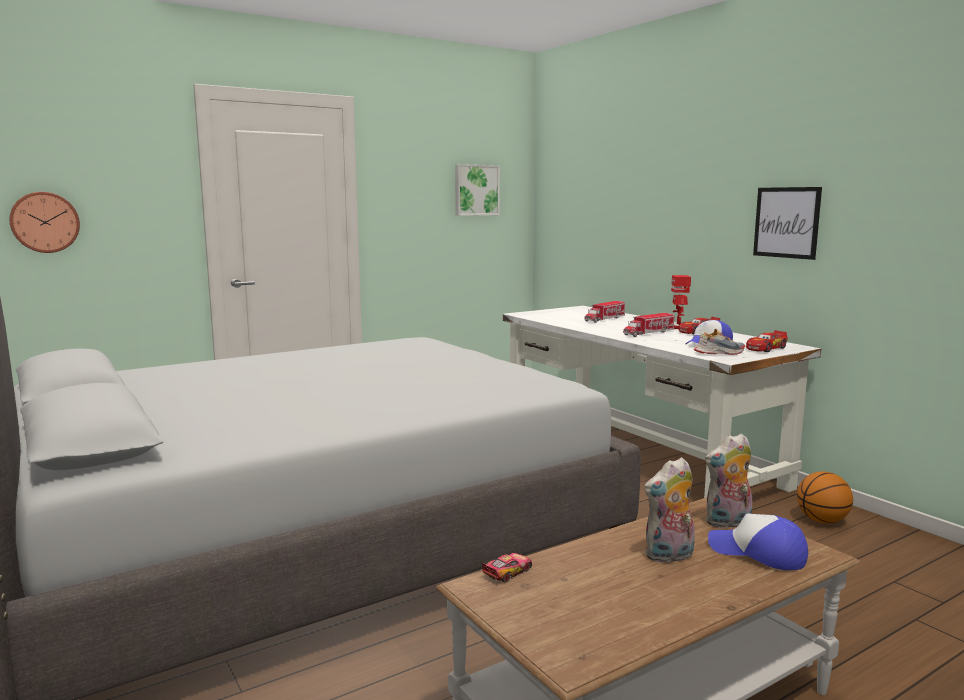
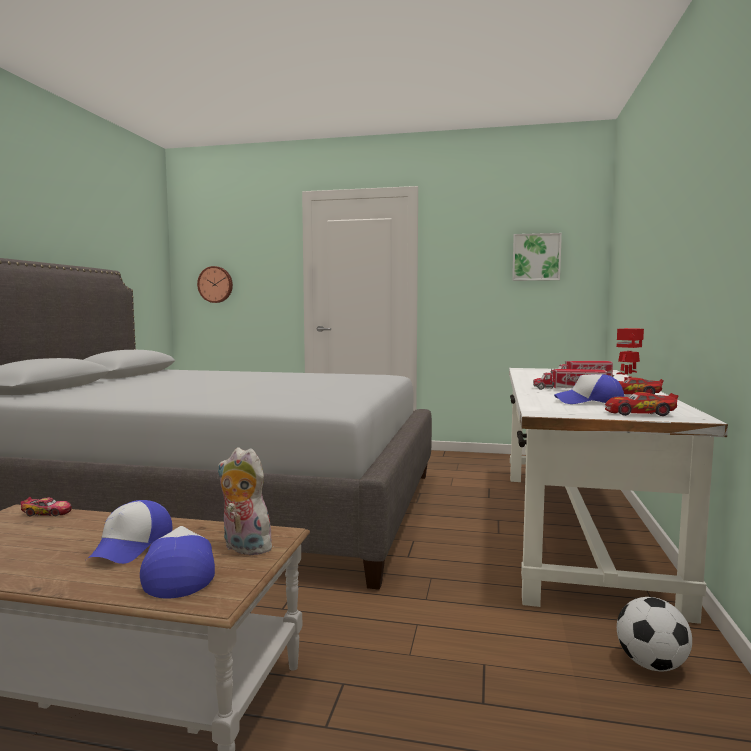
camera: 45 degrees right, 5 degrees down
(669, 556) = (132, 546): plush toy -> cap
(719, 353) = (560, 408): shoe -> none
(786, 222) = (717, 251): picture -> none
(822, 521) = (651, 664): basketball -> football

